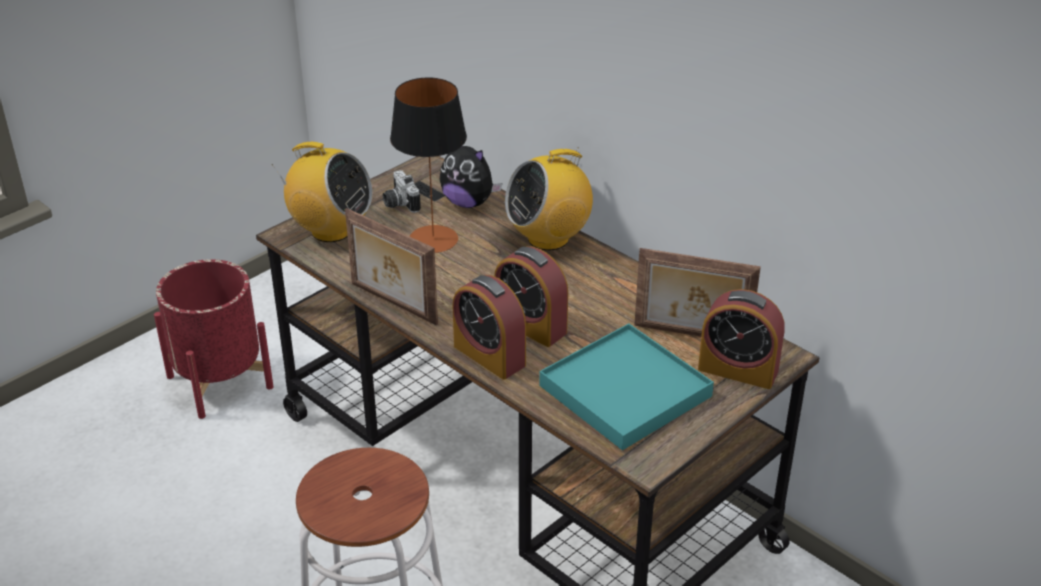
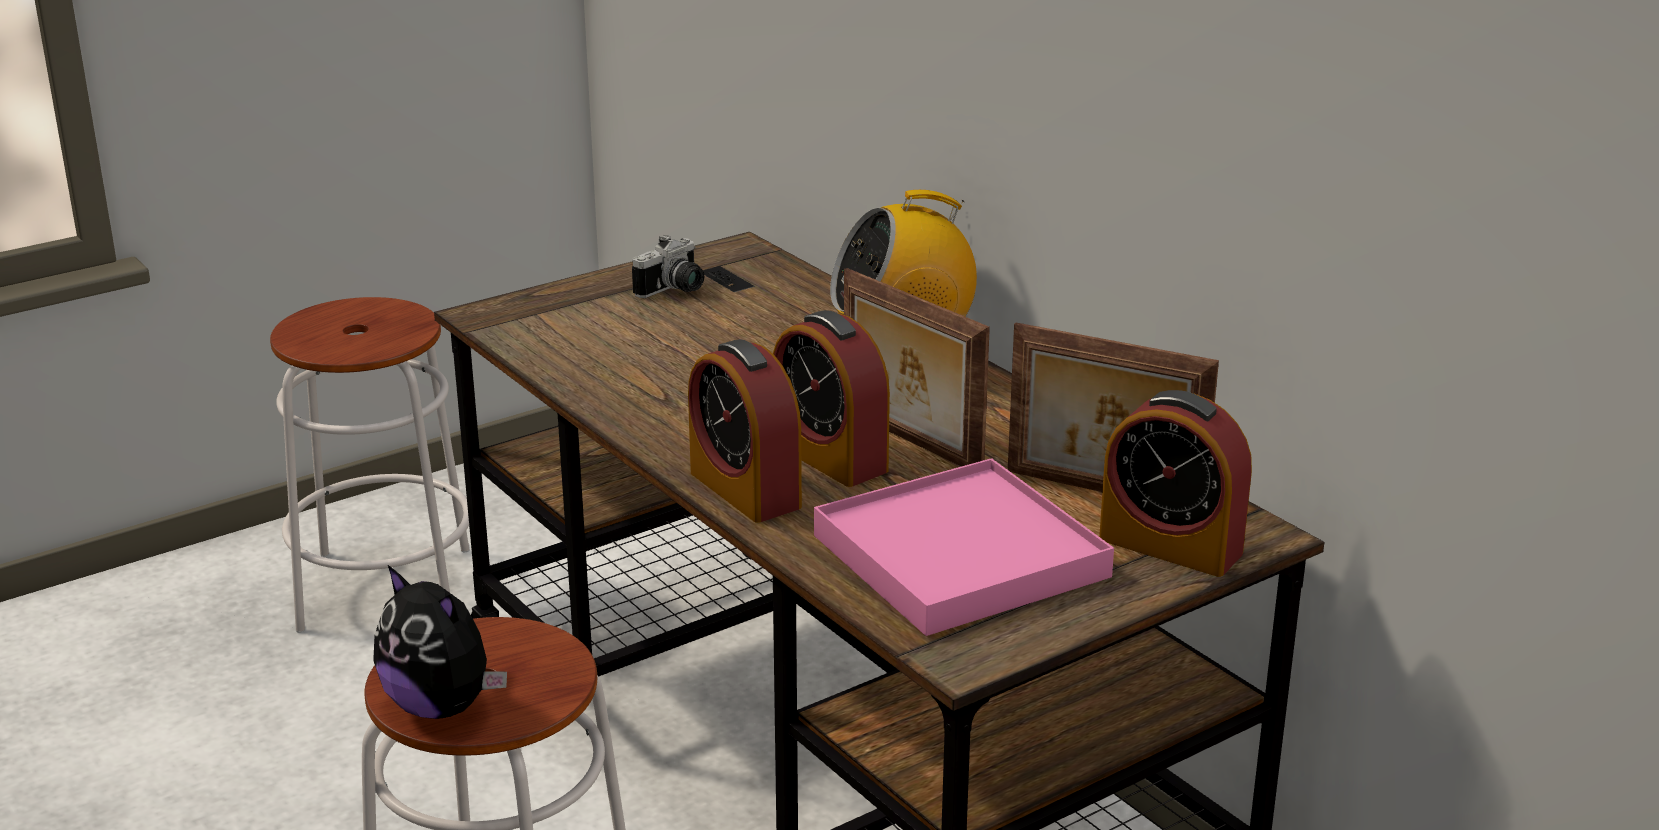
camera: 10 degrees right, 10 degrees down
(219, 382) = (385, 589): red planter -> white stool
(331, 230) = (553, 315): radio -> none
(392, 304) = (612, 411): picture frame -> picture frame (908, 442)
(399, 203) = (675, 290): camera -> camera turned 120 degrees counterclockwise
(433, 239) = (712, 337): table lamp -> none
(468, 202) = (788, 297): plush toy -> plush toy (442, 706)
(624, 391) = (959, 556): turquoise tray -> pink tray

